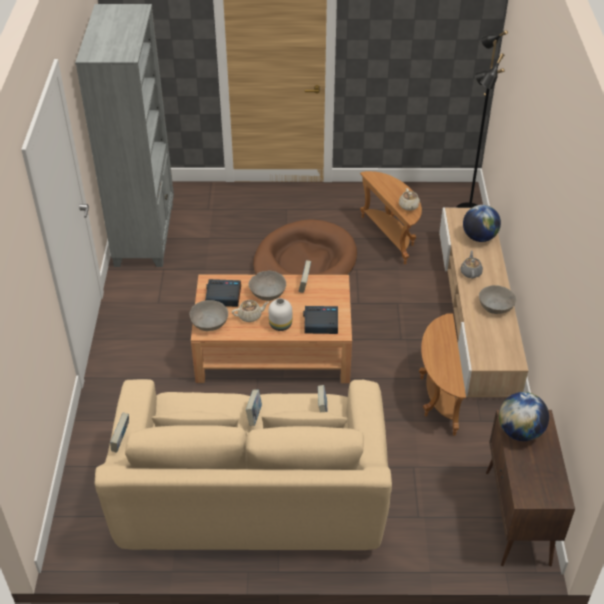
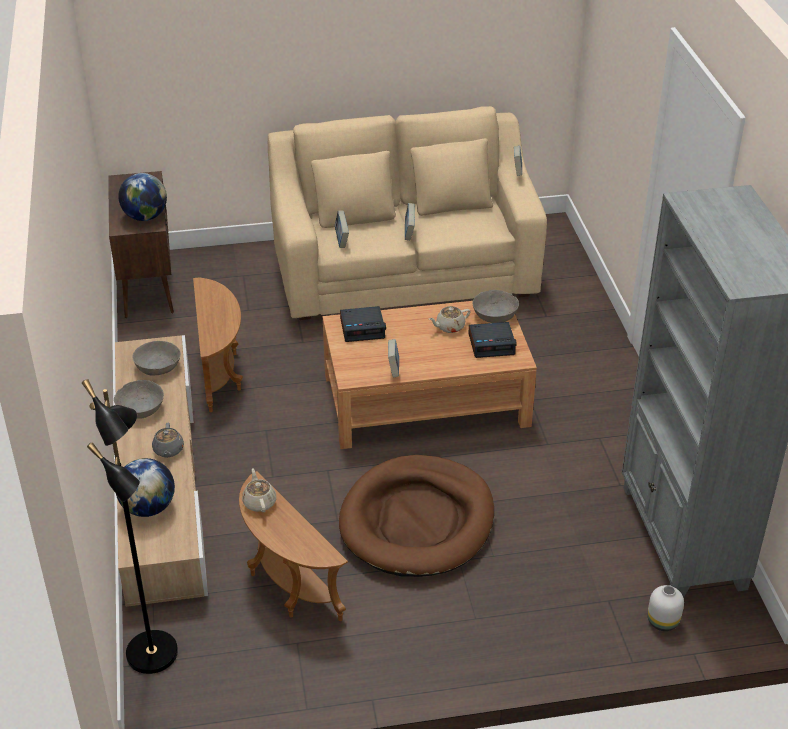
camera: 170 degrees right, 5 degrees down
(267, 292) = (438, 355): grey bowl -> grey bowl (158, 367)
(280, 324) = (410, 322): white vase -> white vase (663, 622)

